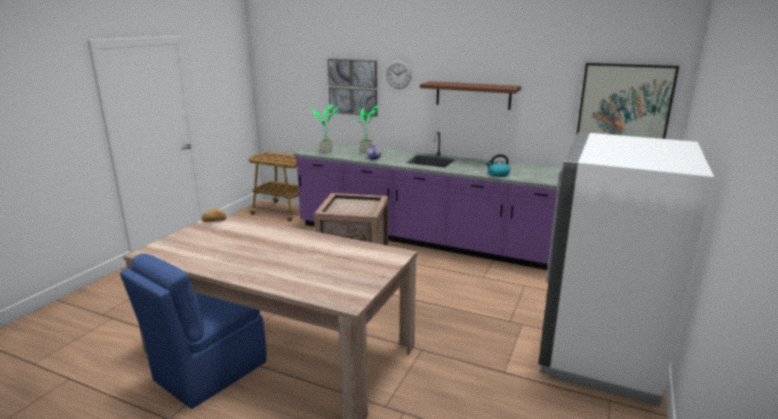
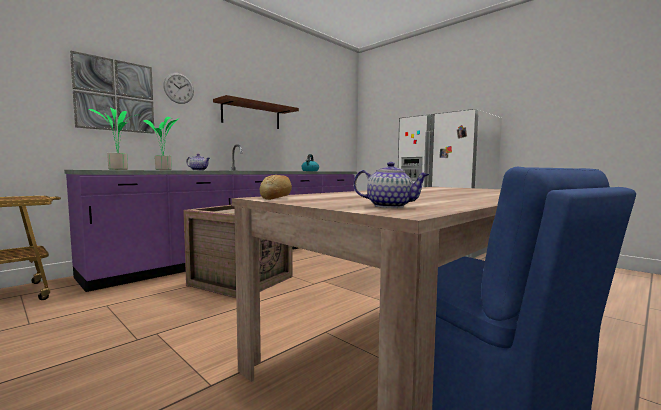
camera: 70 degrees left, 15 degrees down
(172, 248) = (390, 206): none -> teapot
(624, 106) = (335, 128): picture -> none

